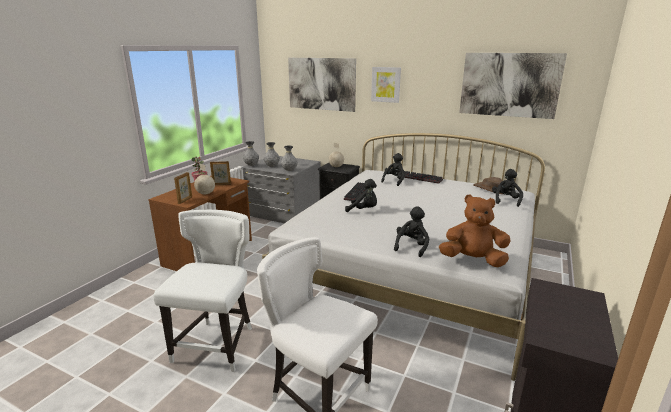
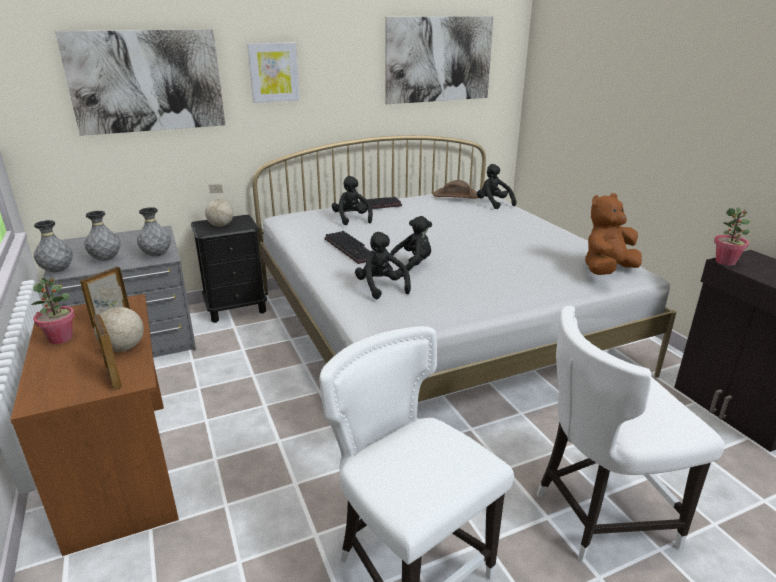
camera: 50 degrees left, 5 degrees up
(411, 246) = (541, 283): black plush toy -> black plush toy (381, 287)
(542, 286) = (725, 262): none -> potted plant

